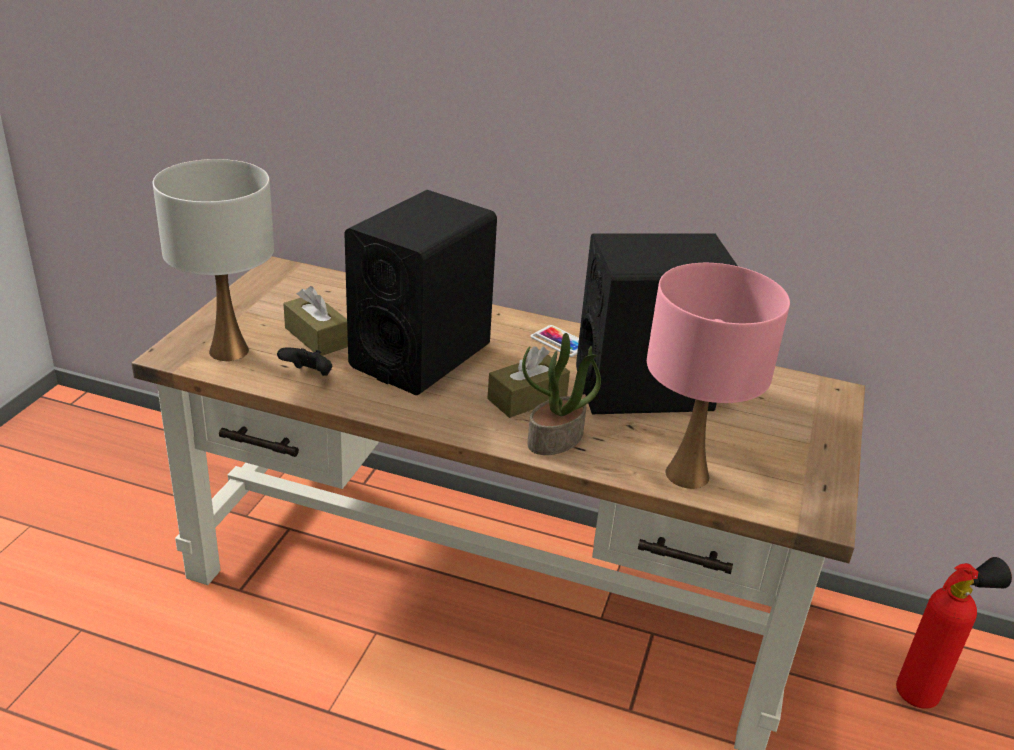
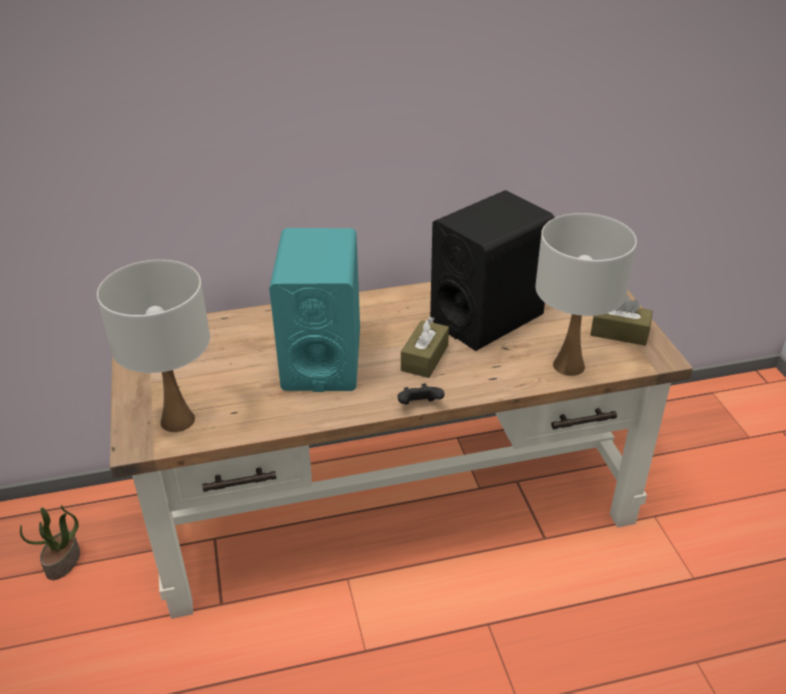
camera: 30 degrees left, 5 degrees up
(308, 375) = (260, 411): black game controller -> black game controller (419, 406)
(317, 337) = (232, 378): brown tissue box -> brown tissue box (619, 332)
(421, 355) = (322, 359): black speaker -> turquoise speaker
(555, 440) = (472, 380): potted plant -> potted plant (63, 562)
(560, 341) = (401, 306): phone -> none
(687, 474) = (568, 365): pink table lamp -> white table lamp
(924, 693) = (683, 437): fire extinguisher -> none

